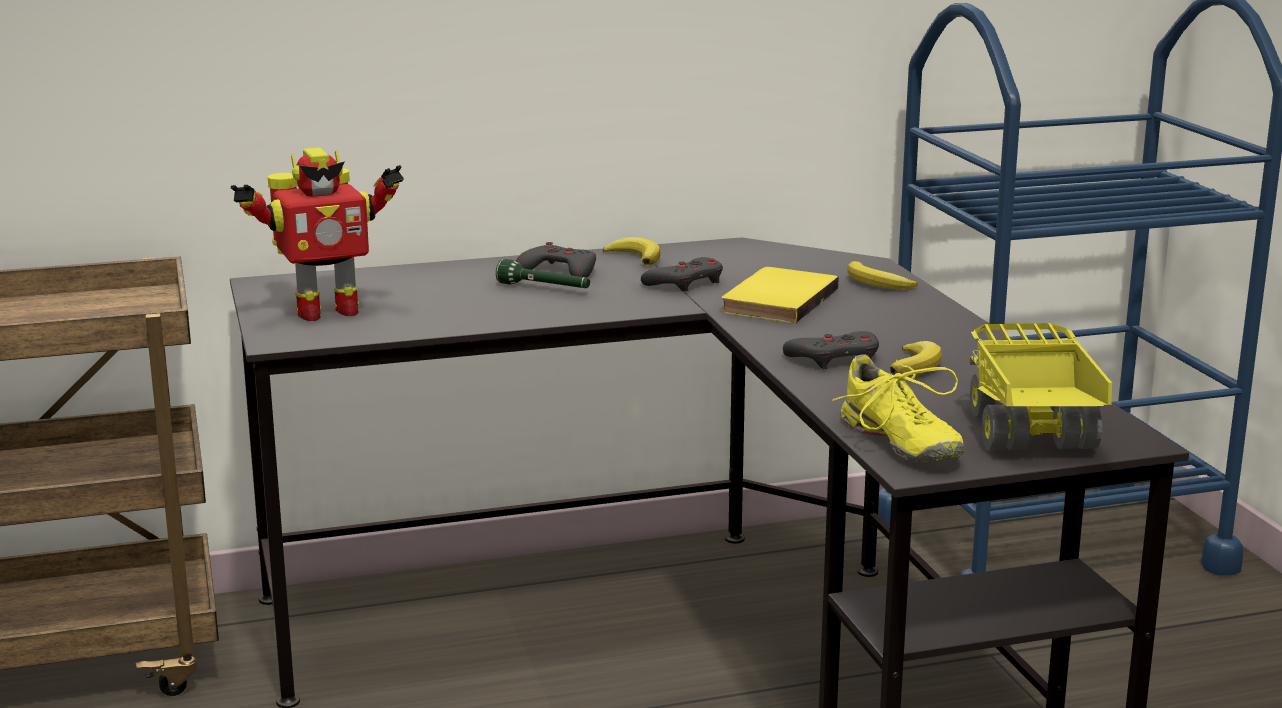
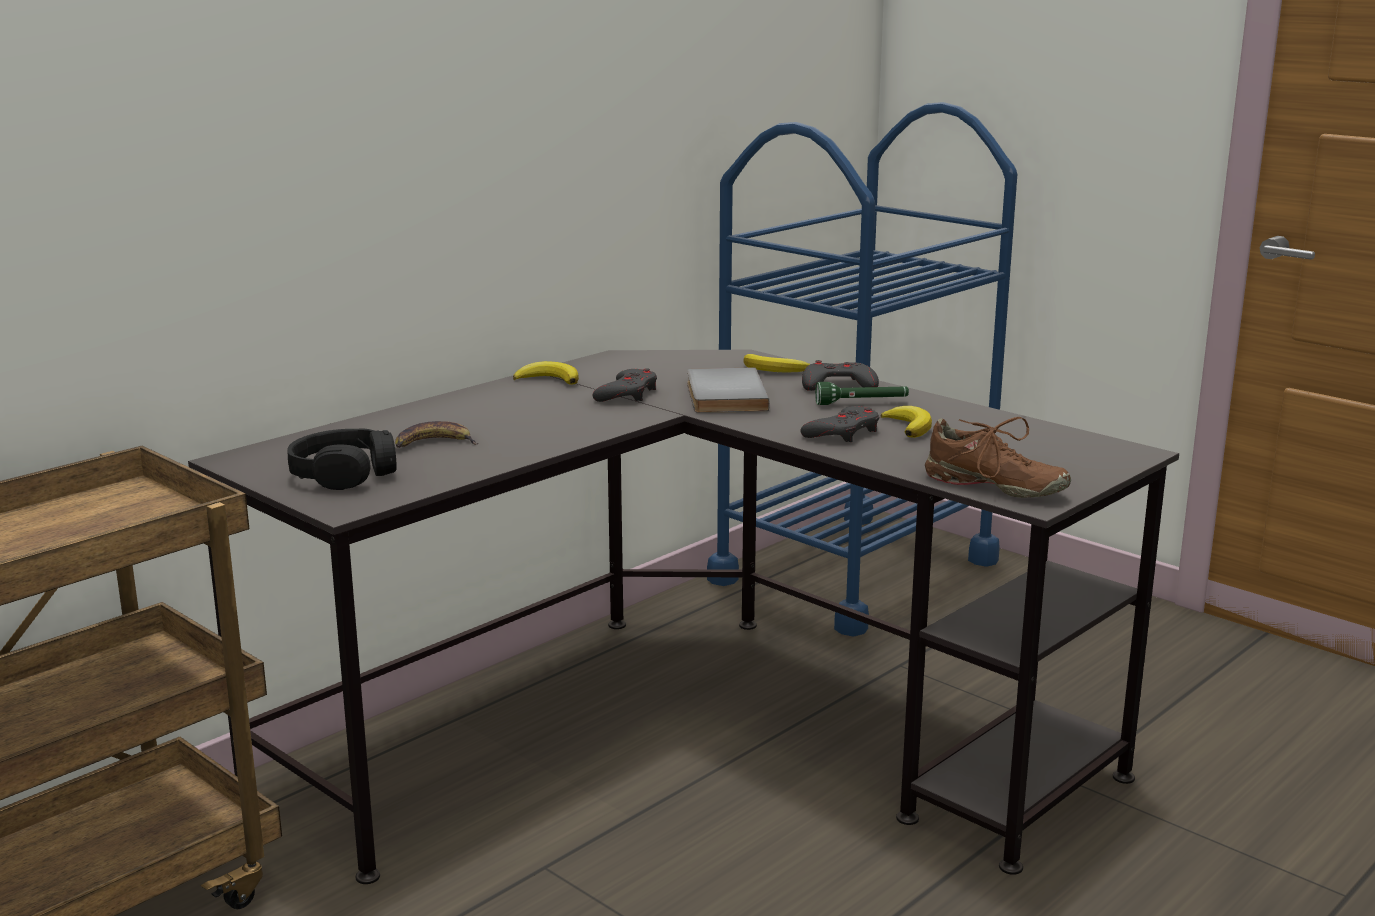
camera: 30 degrees left, 0 degrees up
(325, 311) = (344, 474): toy robot -> black headphones
(438, 298) = (433, 443): none -> banana
(544, 288) = (516, 419): green flashlight -> green flashlight (862, 403)
(559, 271) = (503, 401): grey game controller -> grey game controller (837, 385)
(775, 300) = (722, 396): yellow book -> grey book
(899, 443) = (994, 486): yellow shoe -> brown shoe
(1029, 435) = (1067, 462): toy truck -> none

